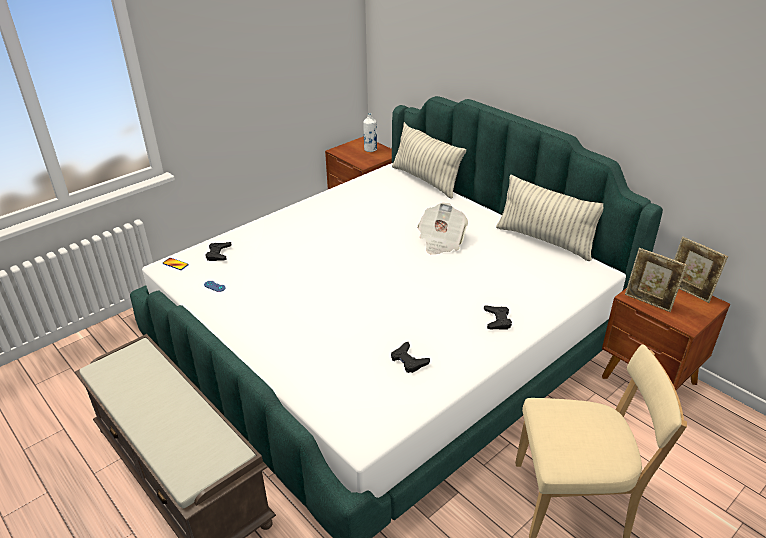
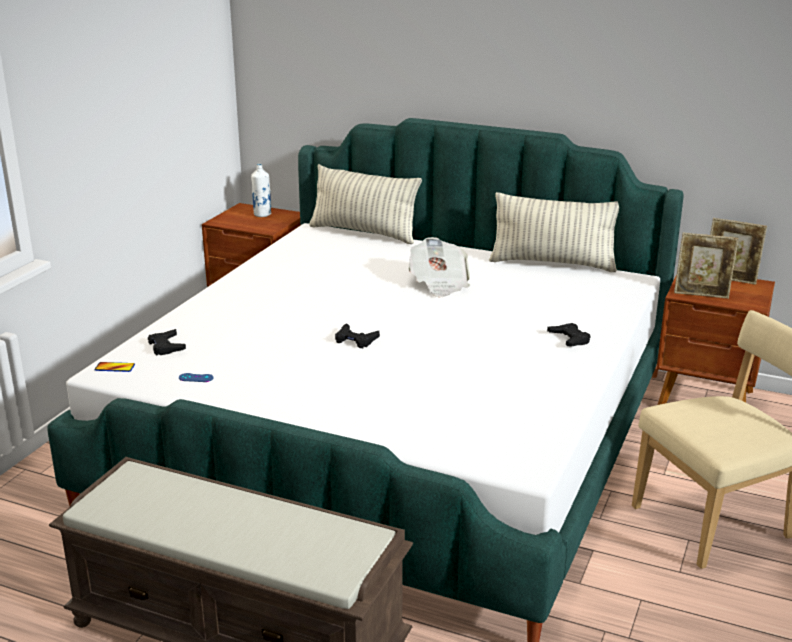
camera: 25 degrees left, 10 degrees down
(408, 361) = (509, 392): black game controller -> black game controller (355, 340)

